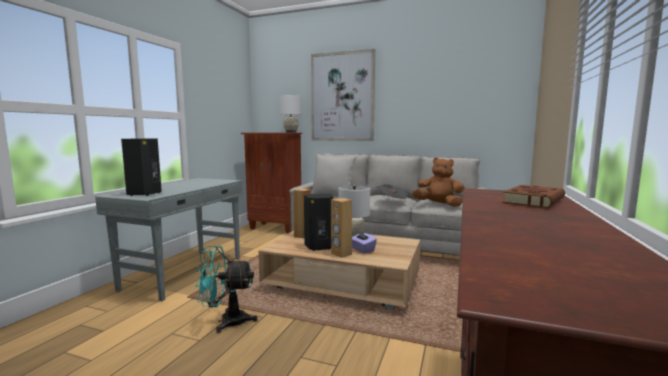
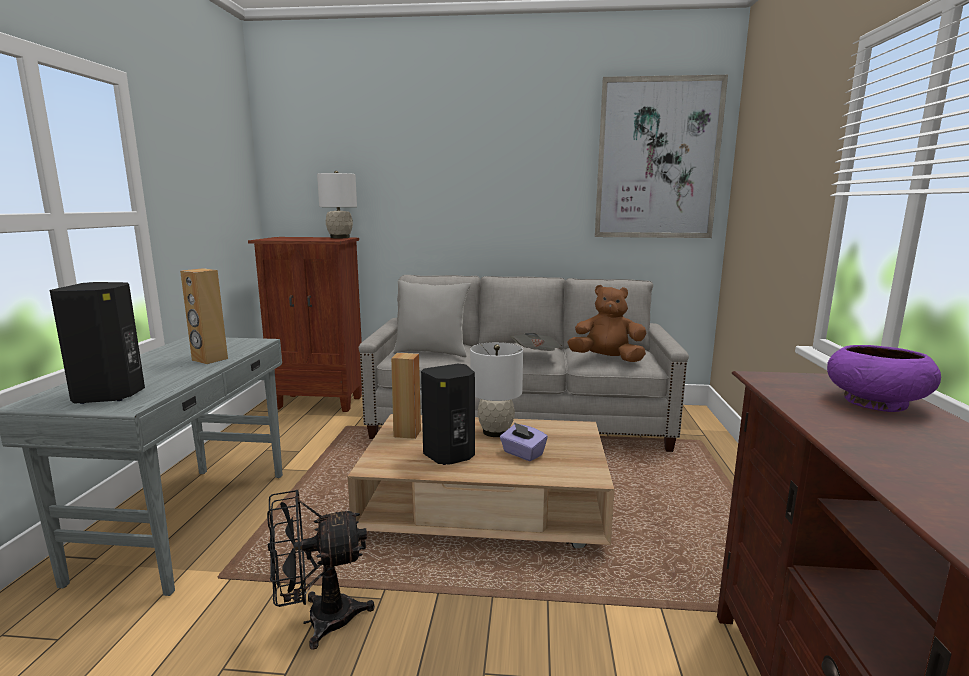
camera: 15 degrees left, 5 degrees up
(226, 321) = (318, 620): turquoise fan -> black fan
(341, 254) = (494, 467): brown speaker -> brown speaker (209, 359)
(342, 97) = (429, 177): picture -> picture (657, 159)
(533, 200) = (874, 403): brown book -> purple bowl

